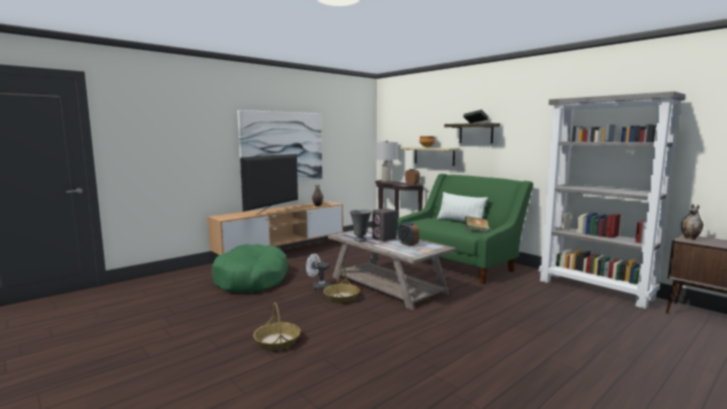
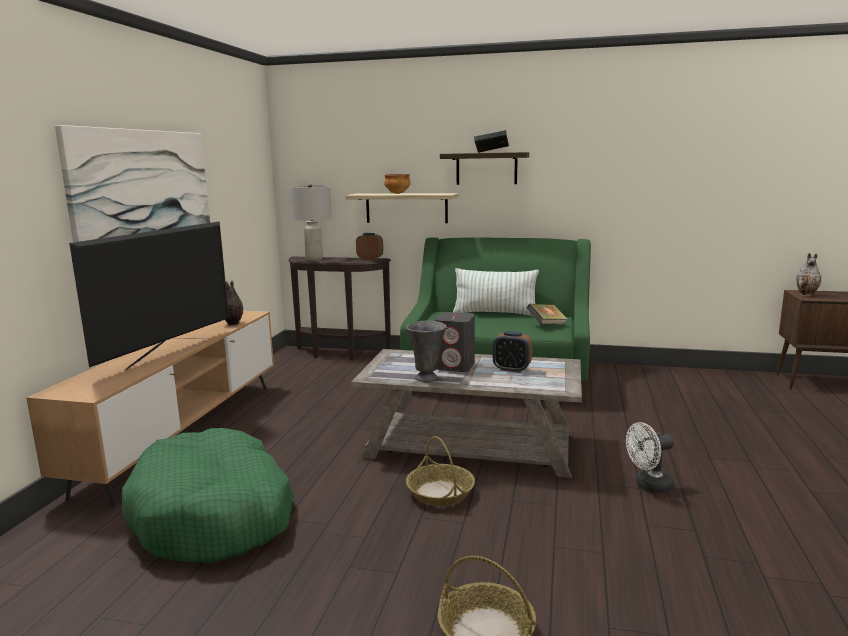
camera: 35 degrees left, 5 degrees up
(273, 211) = (168, 353): television -> television turned 150 degrees counterclockwise
(318, 287) = (372, 487): white fan -> white fan (649, 486)
(595, 289) = (693, 377): grey bookcase -> none

